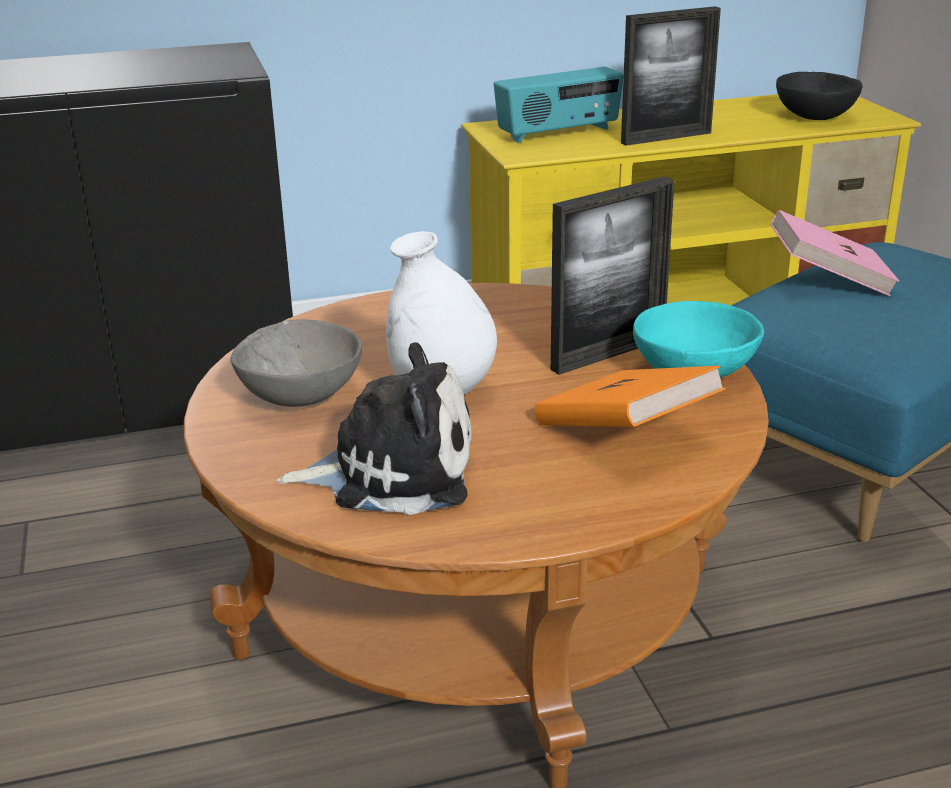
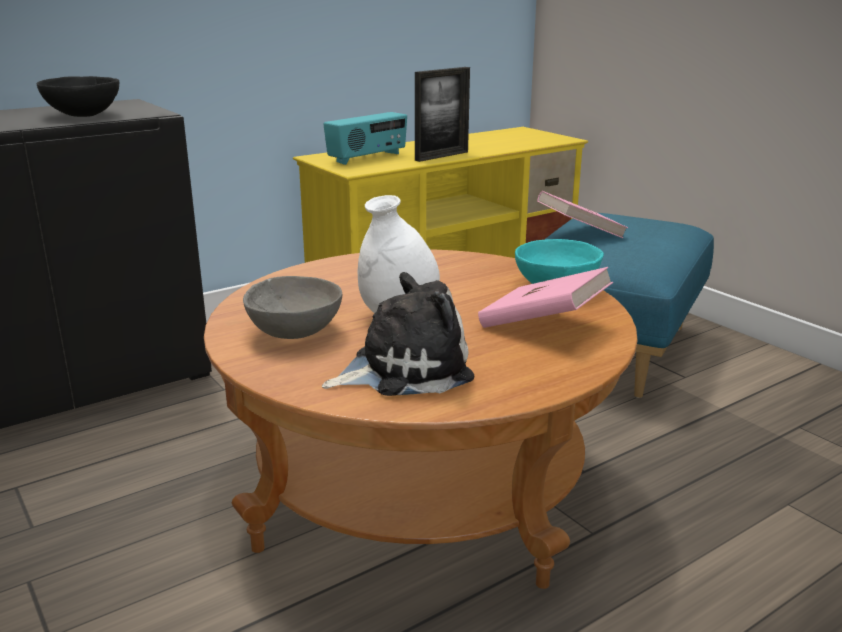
camera: 20 degrees left, 5 degrees down
(608, 354) = (492, 282): picture frame -> none
(624, 433) = (543, 325): orange book -> pink book
(814, 117) = (522, 140): black bowl -> black bowl (83, 115)

